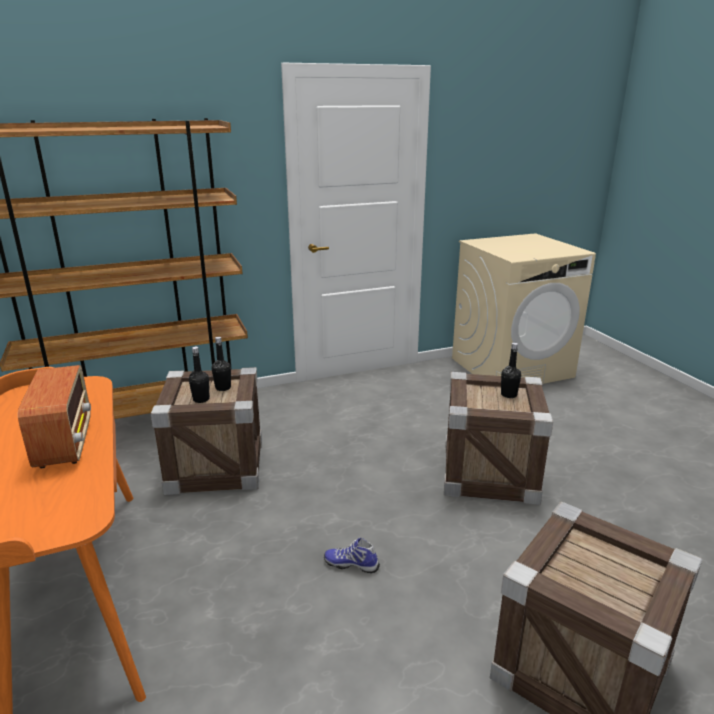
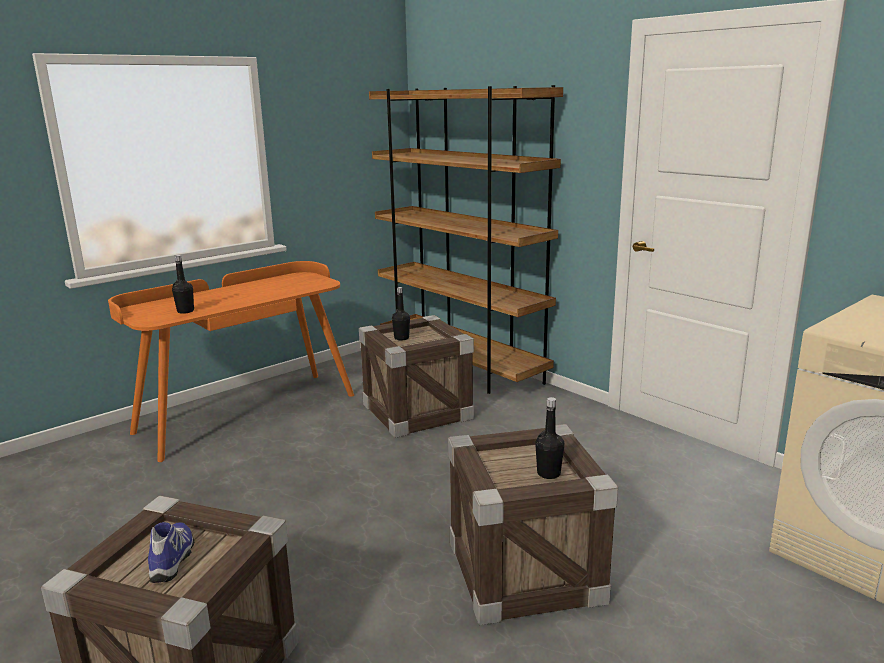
camera: 70 degrees right, 5 degrees down
(65, 442) = (240, 298): radio -> none
(223, 388) = (429, 339): black bottle -> black bottle (185, 311)
(352, 564) = (310, 508): shoe -> shoe (174, 559)

